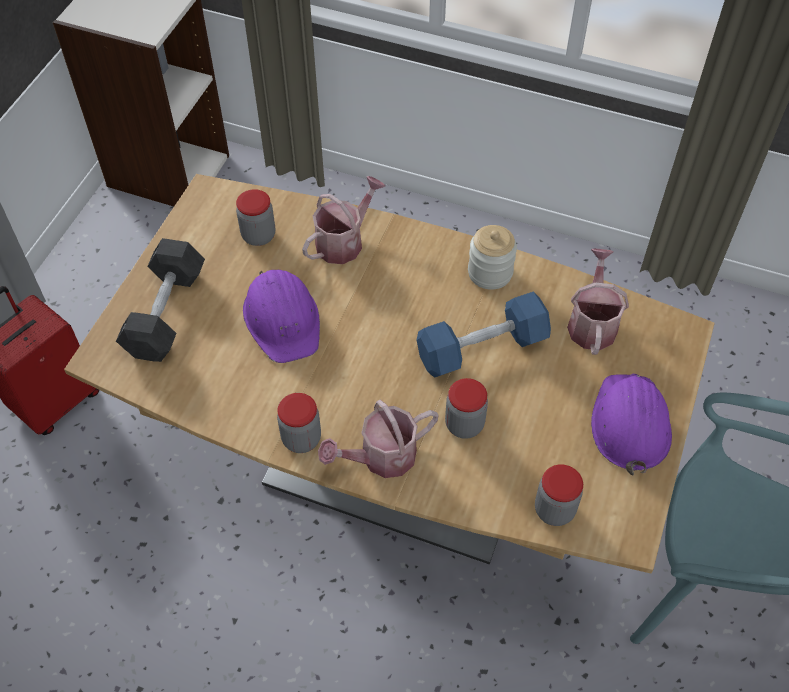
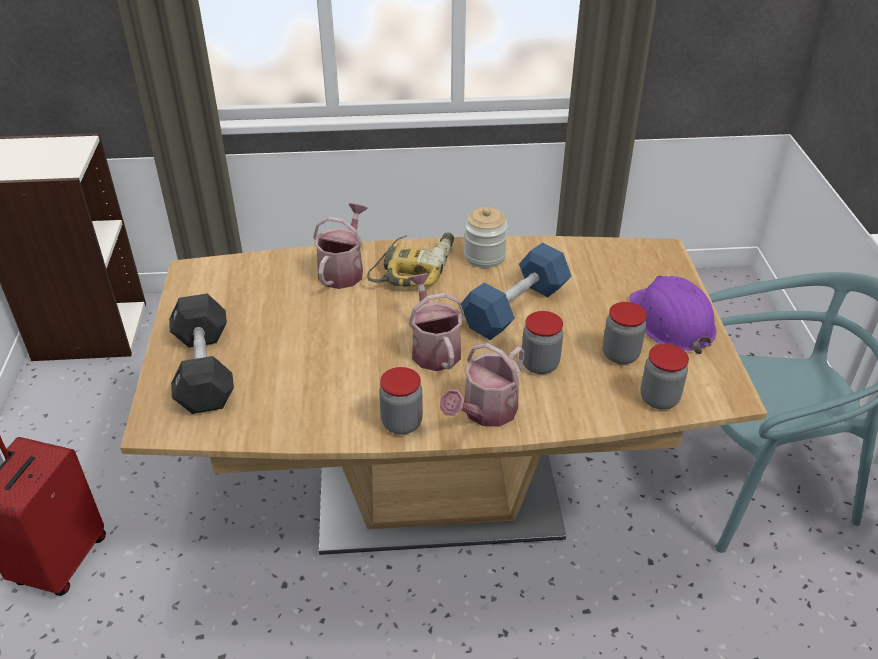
camera: 25 degrees left, 15 degrees down
(258, 235) = (260, 287): jar -> jar (620, 355)
(283, 319) = (324, 340): purple hard hat -> none
(413, 261) = (414, 266): none -> power drill
(592, 323) = (591, 265): watering can -> watering can (433, 348)

